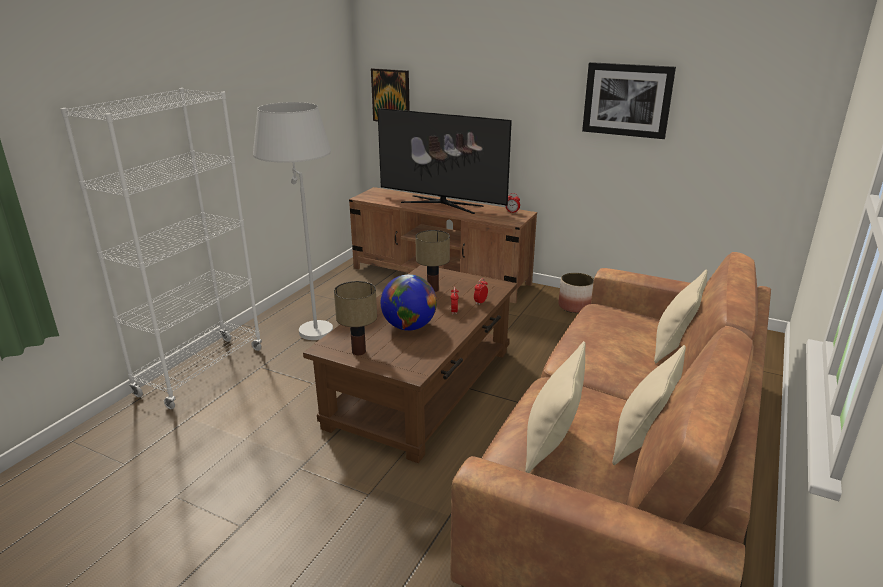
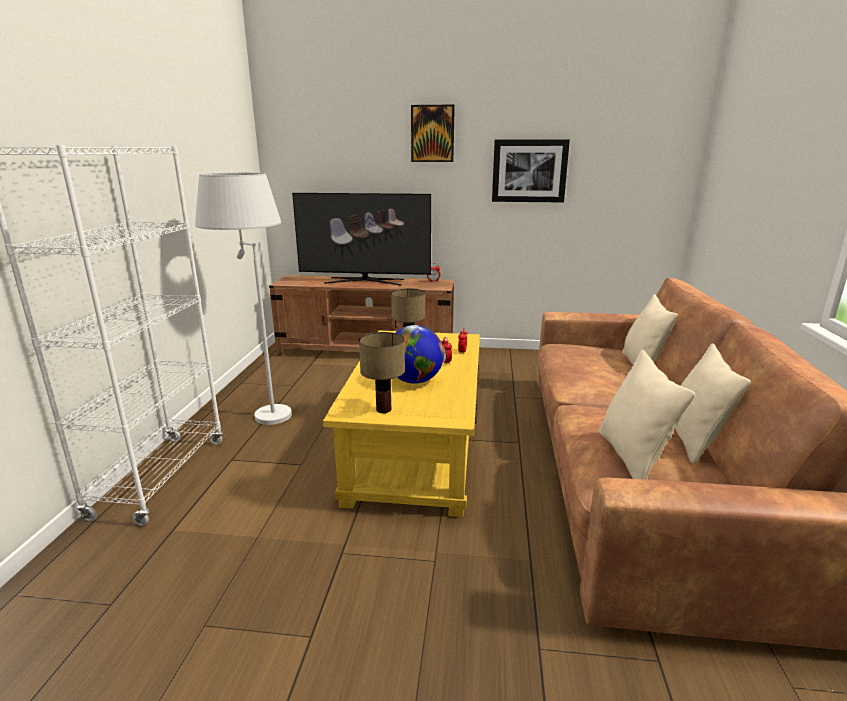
camera: 20 degrees left, 5 degrees down
(391, 96) = (300, 183): picture -> picture (432, 133)
(422, 387) = (416, 447): brown coffee table -> yellow coffee table
(575, 306) = (501, 359): planter -> none

